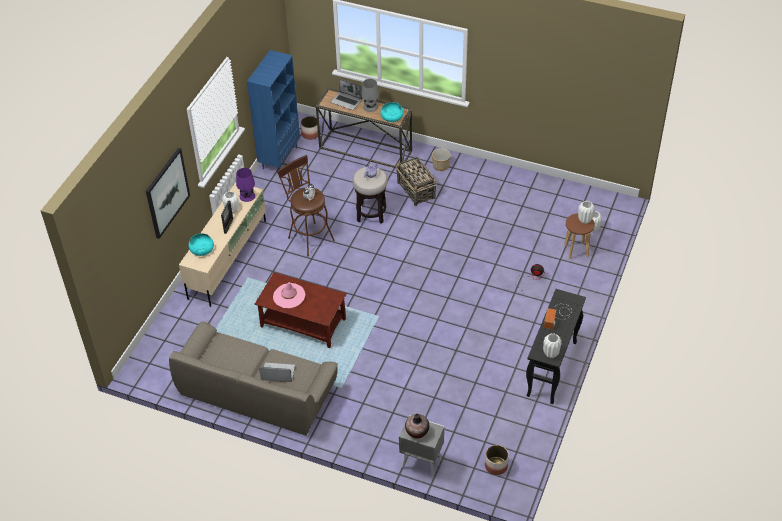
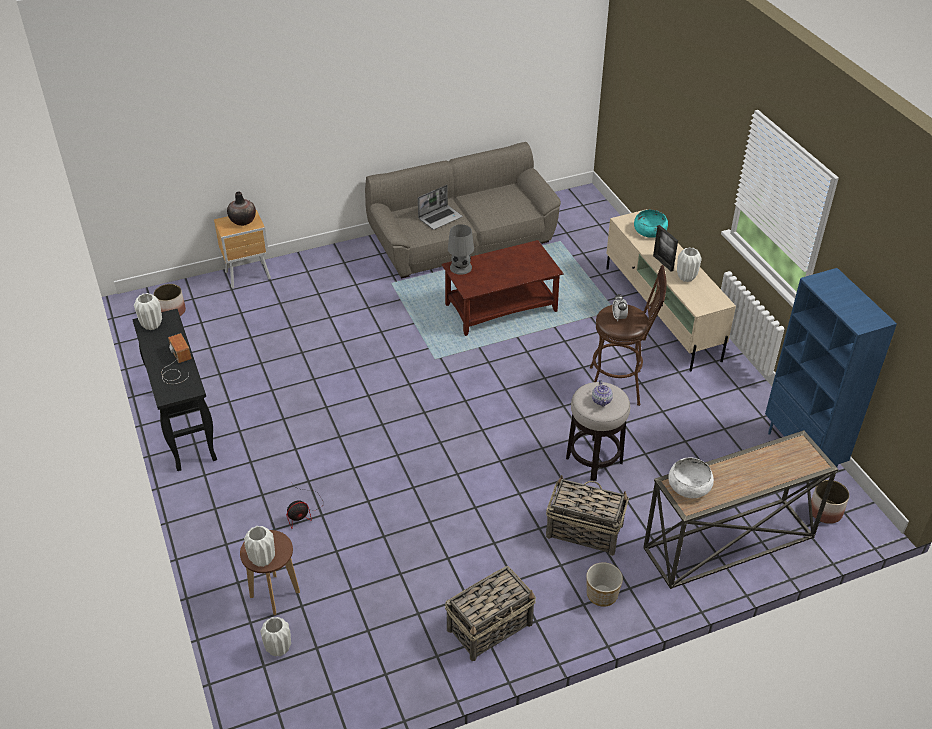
camera: 135 degrees right, 5 degrees down
(167, 193) = (695, 143): picture -> none
(247, 196) = (697, 300): purple table lamp -> none
(289, 296) = (515, 263): pink hat -> none
(347, 101) = (779, 466): laptop -> none
(370, 106) = (739, 481): grey table lamp -> grey table lamp (461, 267)
(392, 117) = (689, 486): turquoise bowl -> white bowl
(421, 462) = (249, 276): grey nightstand -> brown nightstand
(498, 183) = (490, 626): none -> basket

